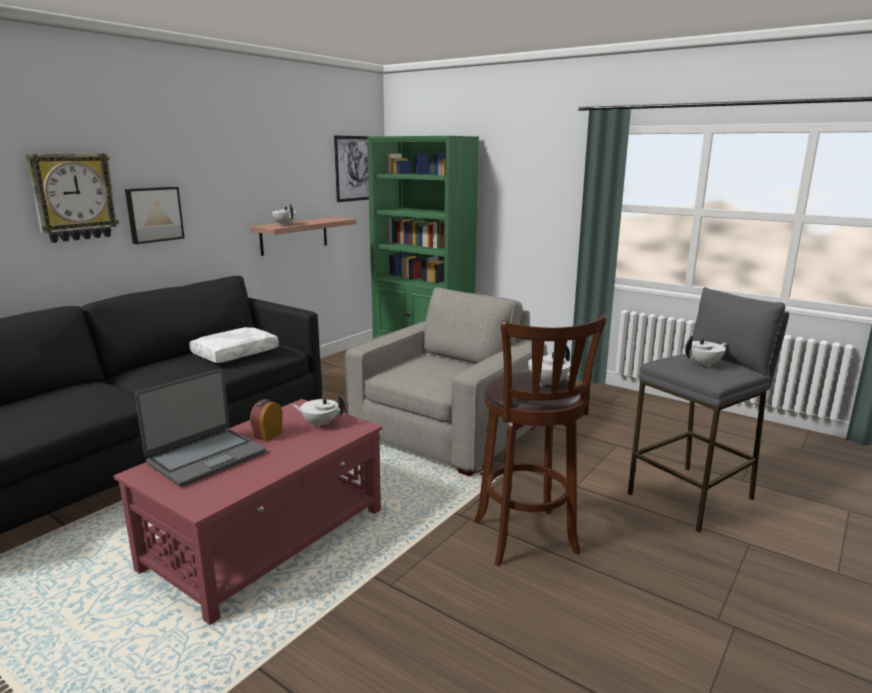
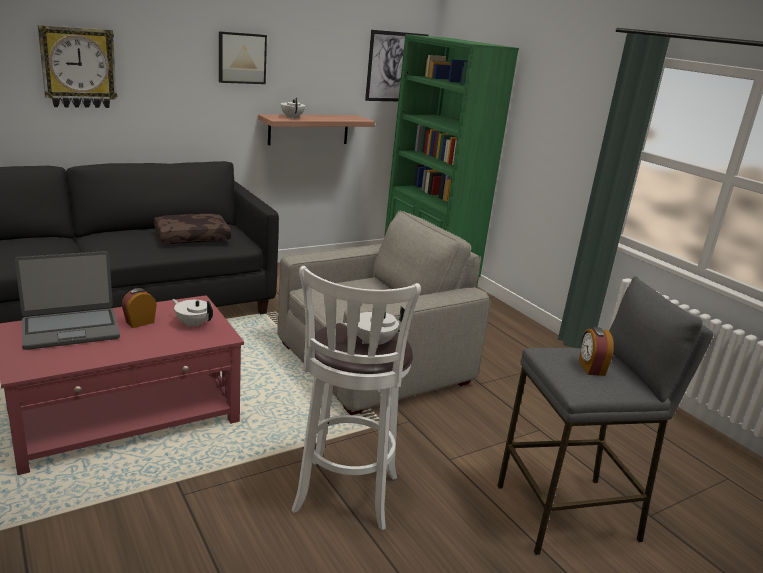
camera: 20 degrees right, 5 degrees up
(154, 214) = (156, 92): picture -> picture (241, 58)
(235, 353) = (192, 237): white pillow -> brown pillow
(527, 540) = (345, 497): brown stool -> white stool
(703, 365) = (590, 368): white teapot -> alarm clock

